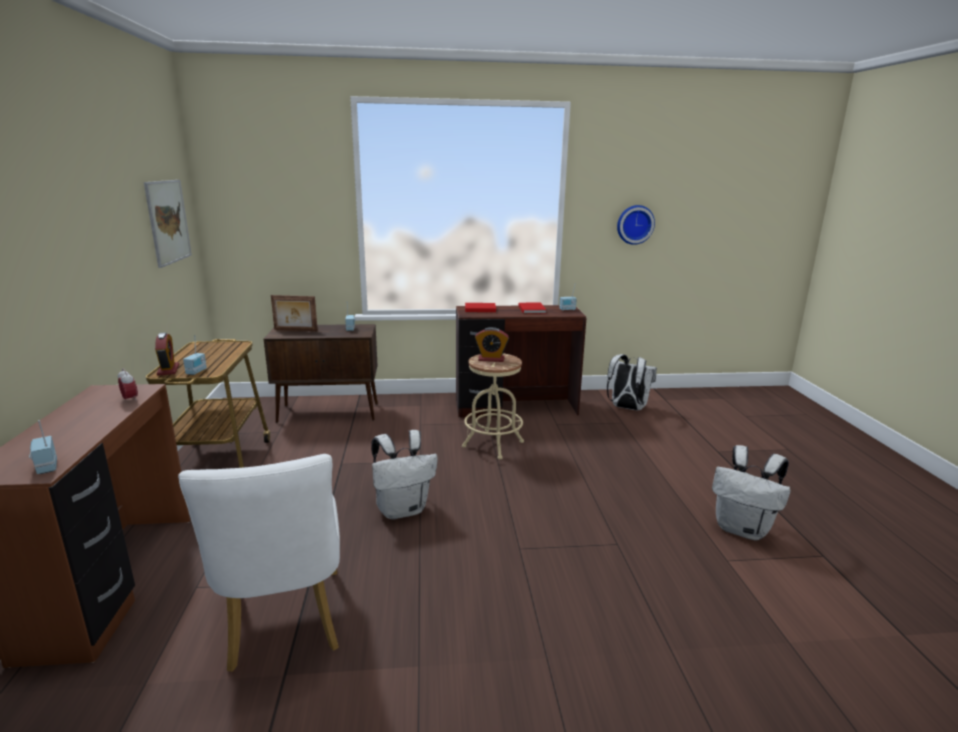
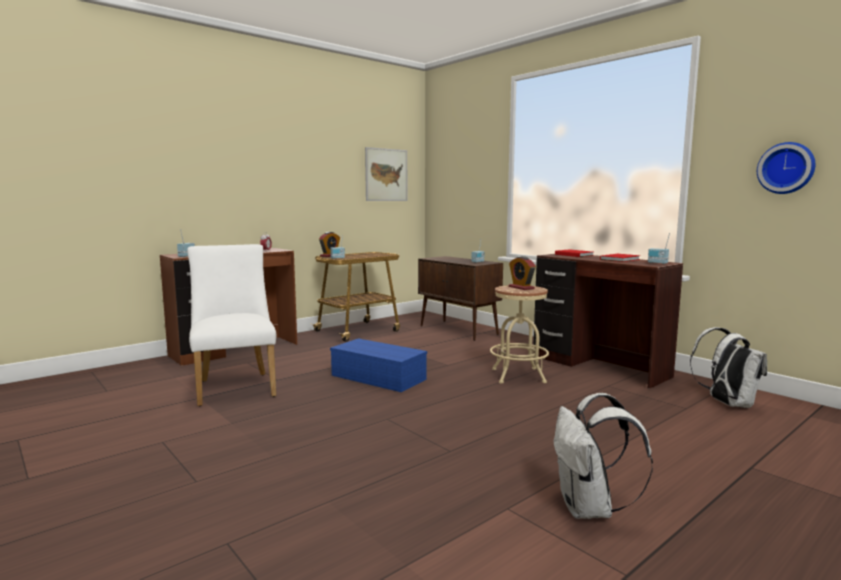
camera: 55 degrees right, 10 degrees down
(285, 626) = (235, 386): white chair -> white chair turned 120 degrees clockwise
(295, 330) = (446, 258): picture frame -> none
(403, 509) = (380, 377): white backpack -> blue storage box

